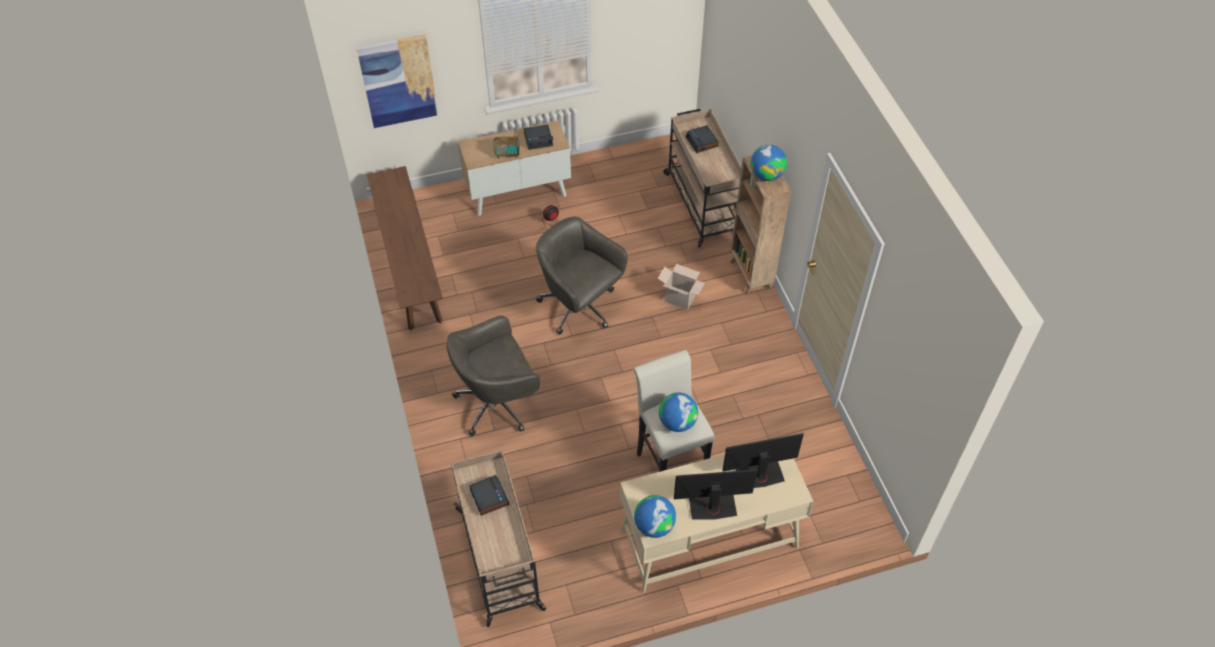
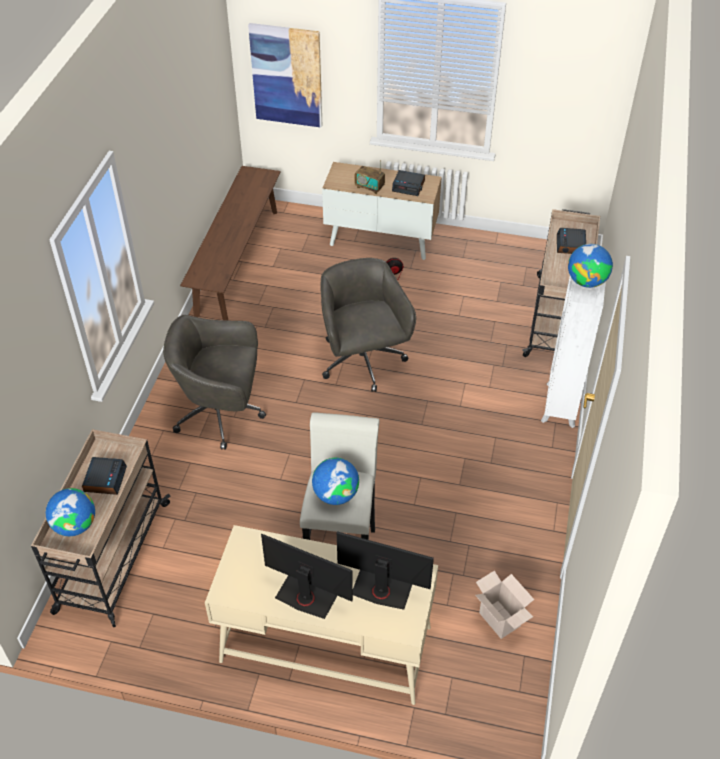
camera: 30 degrees right, 5 degrees down
(654, 526) = (232, 585): globe -> globe (75, 525)
(680, 299) = (469, 397): cardboard box -> cardboard box (501, 620)
(750, 276) = (560, 406): brown bookcase -> white bookcase

